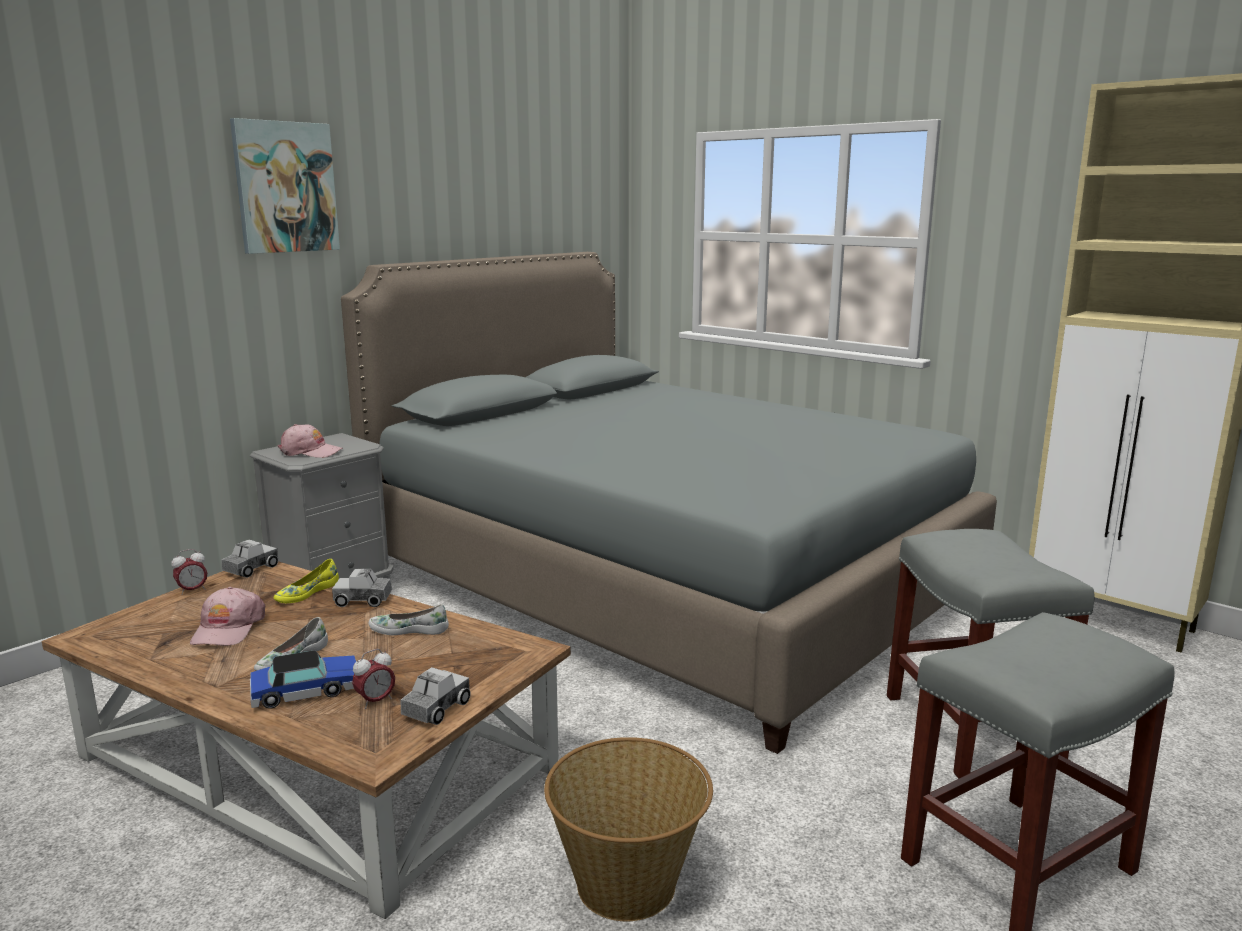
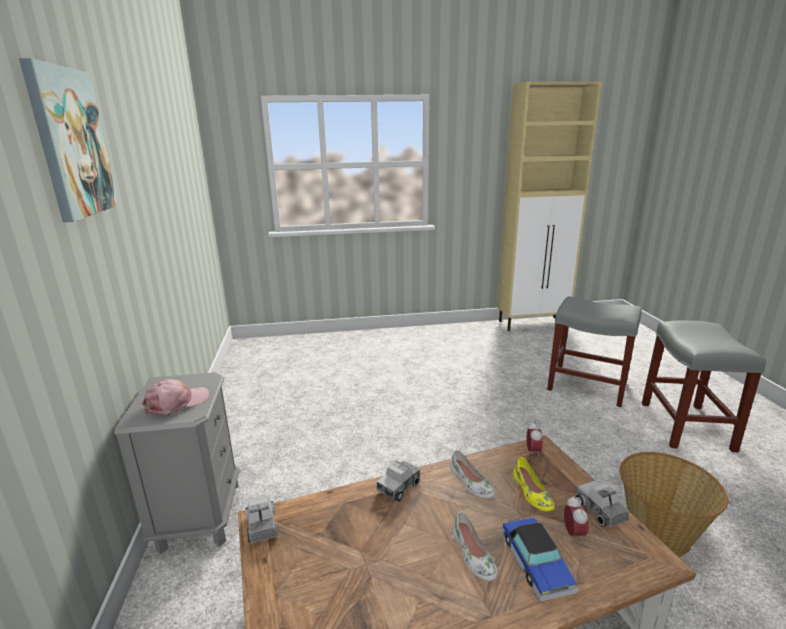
camera: 50 degrees left, 5 degrees up
(192, 590) = (264, 578): alarm clock -> alarm clock (533, 451)
(228, 629) = (378, 576): pink cap -> none
(306, 593) = (352, 510): yellow shoe -> yellow shoe (531, 492)
(306, 691) = (535, 563): toy car -> toy car turned 150 degrees clockwise
(409, 630) = (471, 483): white shoe -> white shoe turned 75 degrees counterclockwise
(663, 582) = (374, 387): grey bed -> none

